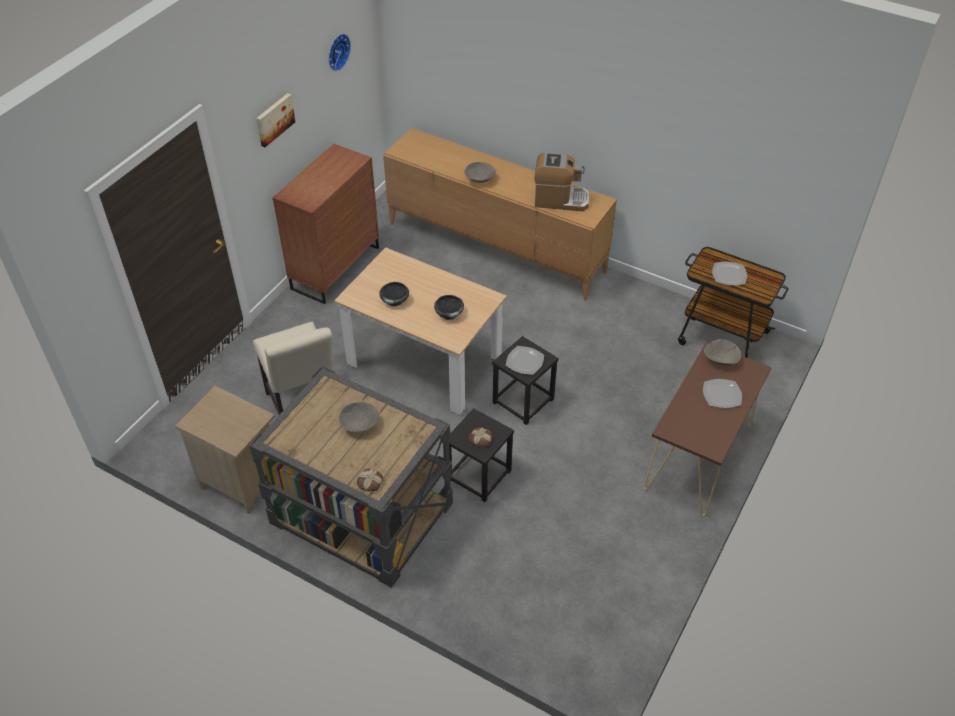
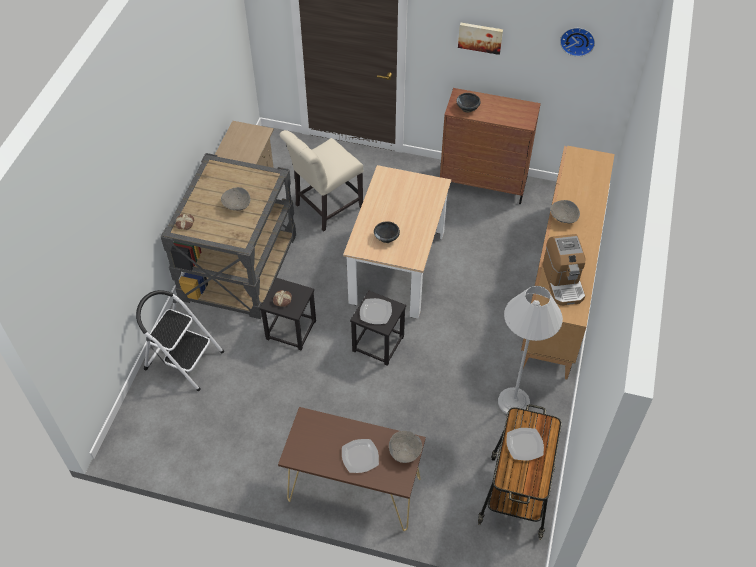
camera: 75 degrees right, 5 degrees up
(395, 300) = (389, 200): black bowl -> black bowl (467, 108)
(488, 595) = (182, 359): none -> step ladder
(622, 314) = (513, 402): none -> white floor lamp

